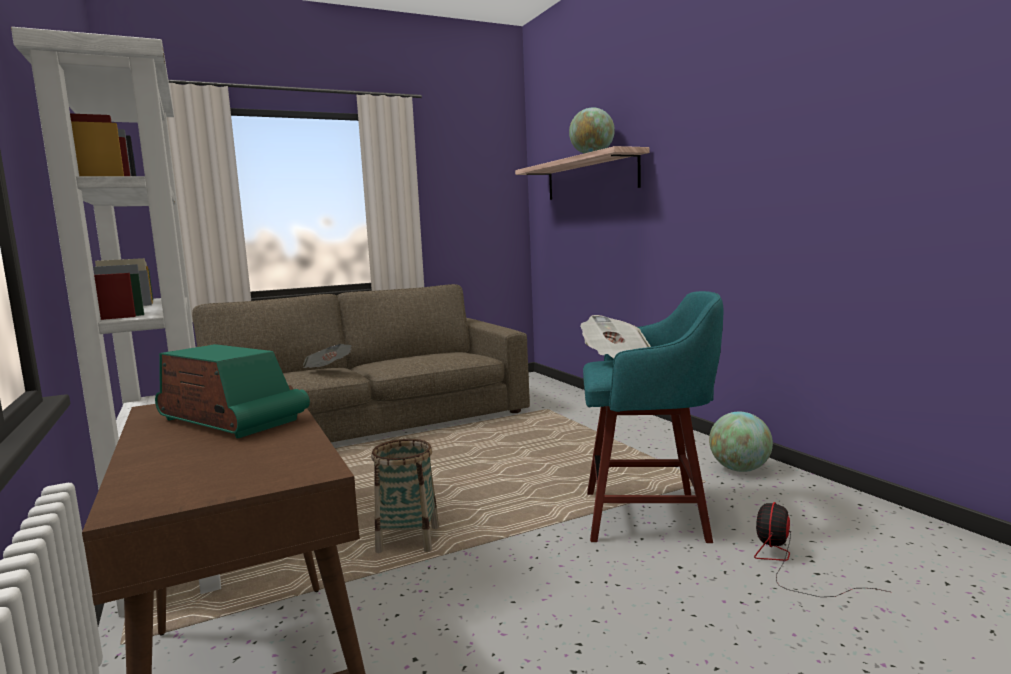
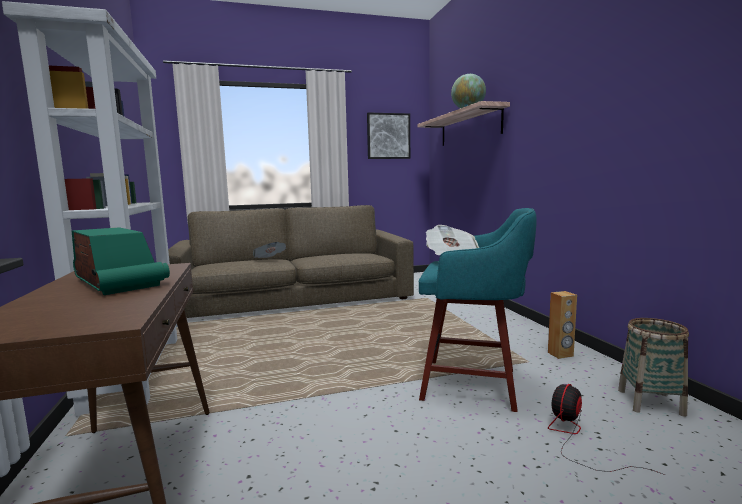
camera: 10 degrees right, 0 degrees up
(408, 540) = (287, 384): basket -> basket (650, 402)
(473, 186) = (388, 136): none -> picture
(739, 469) = (560, 354): globe -> brown speaker

